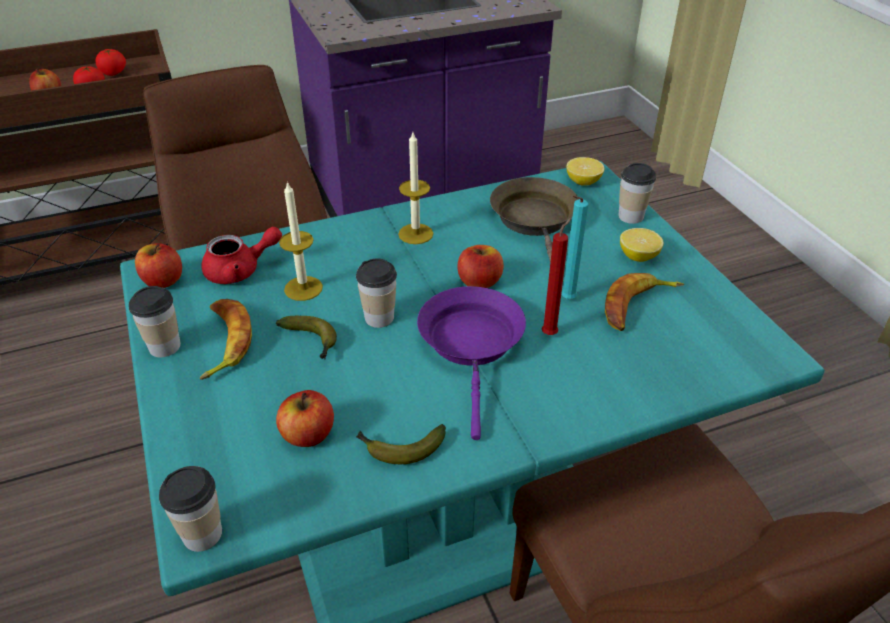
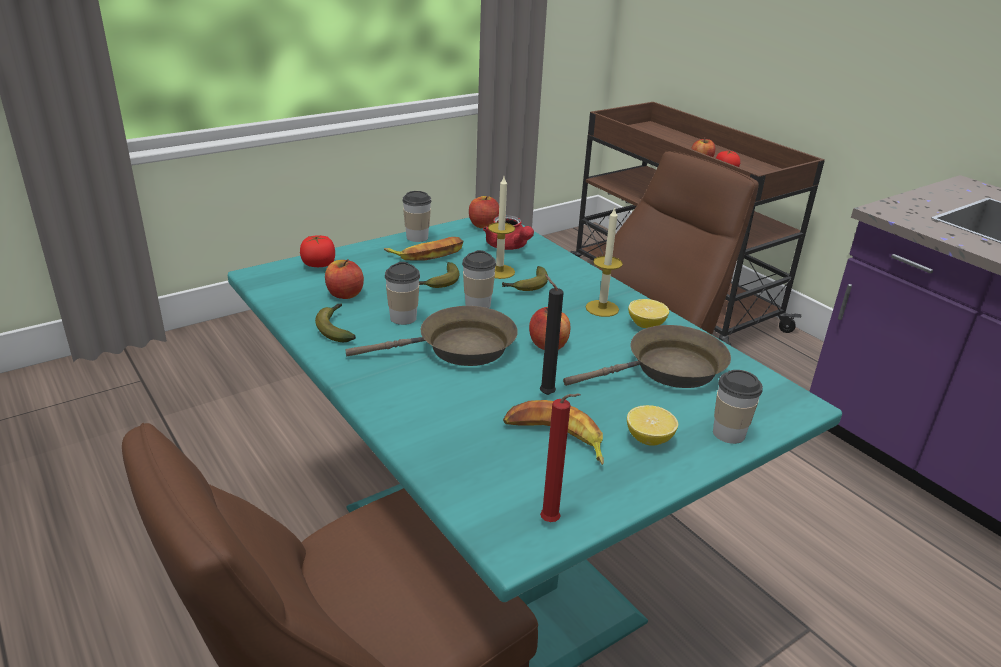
camera: 75 degrees right, 10 degrees down
(113, 73) = (761, 172): tomato -> tomato (318, 265)
(202, 534) = (261, 275): cup -> cup (403, 318)
(348, 274) = (526, 286): none -> banana
(472, 345) = (459, 348): purple frying pan -> brown frying pan
(551, 333) = (490, 387): red candle -> red candle (552, 522)
(566, 300) = (545, 393): turquoise candle -> black candle
(583, 182) = (776, 397): lemon -> lemon (646, 325)

